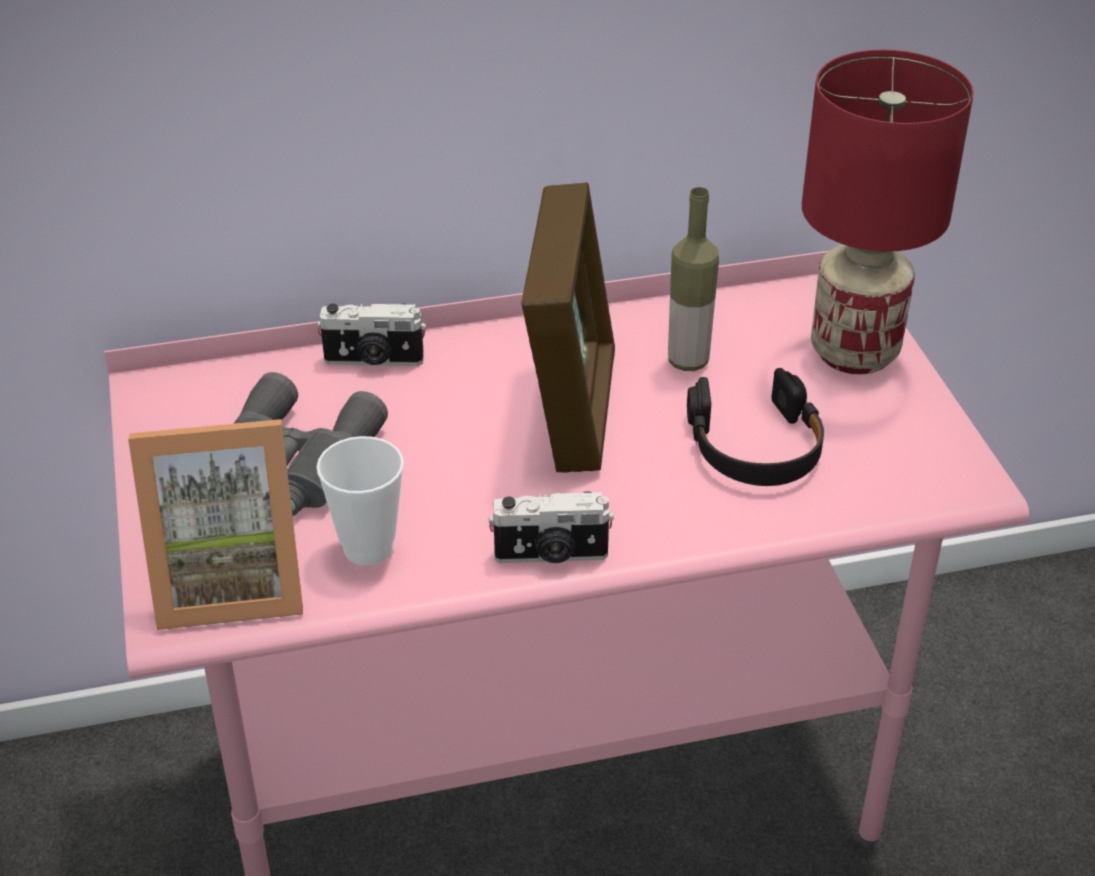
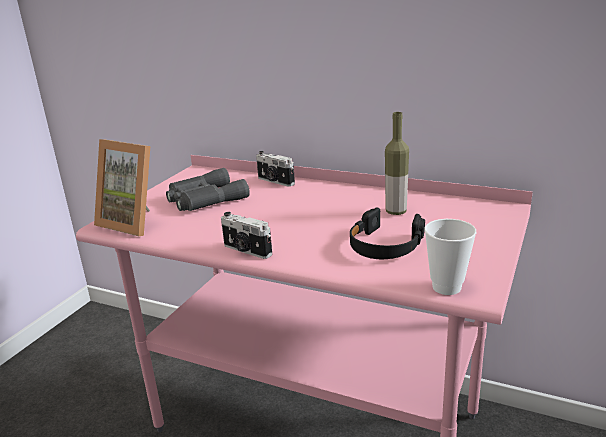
camera: 40 degrees right, 15 degrees down
(368, 548) = (189, 227): cup -> cup (446, 287)
(571, 408) = (324, 212): picture frame -> none
(856, 352) = (483, 229): red table lamp -> none

